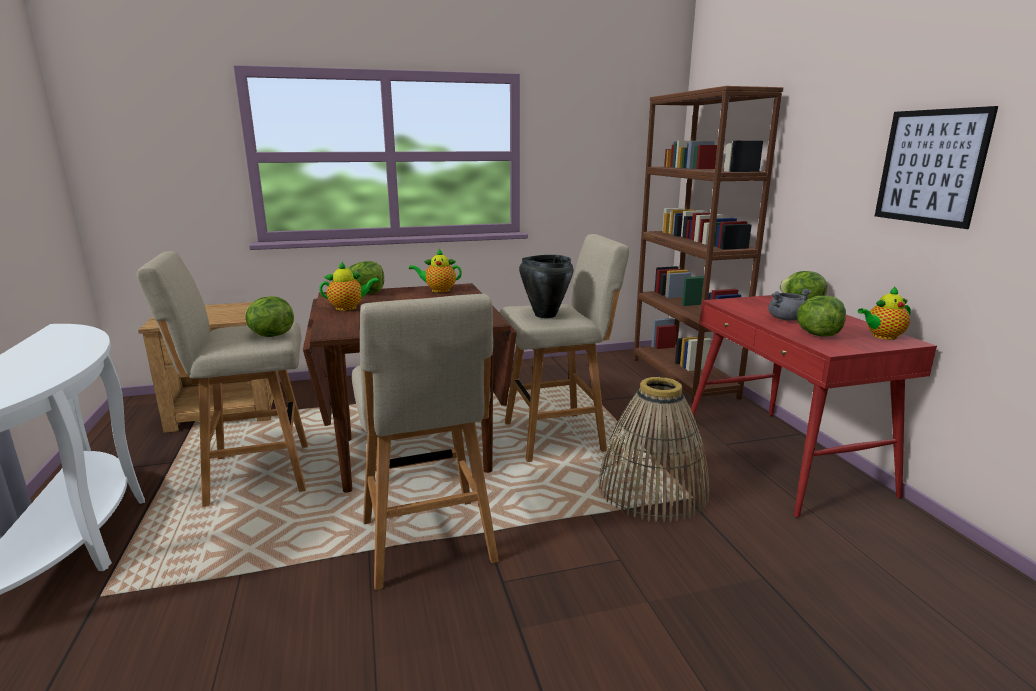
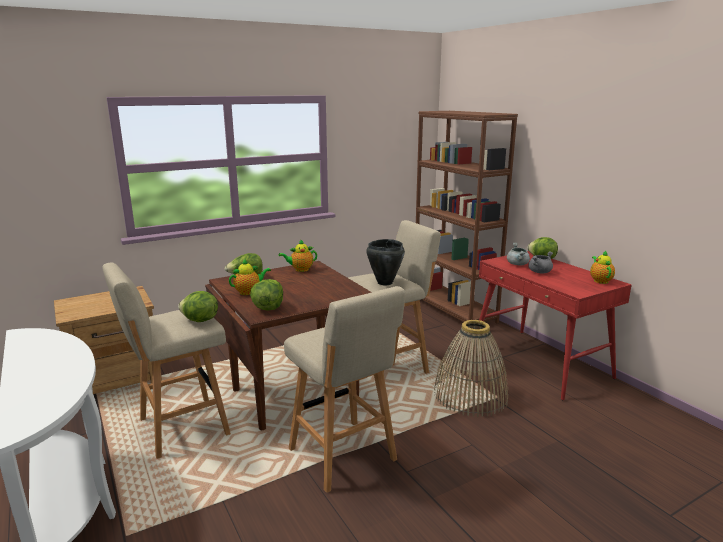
camera: 15 degrees left, 0 degrees up
(757, 308) = (518, 264): none -> grey cooking pot
(817, 334) = (564, 282): lettuce -> lettuce (268, 308)
(882, 336) = (600, 280): teapot -> teapot turned 120 degrees clockwise
(930, 167) = (619, 176): picture -> none

